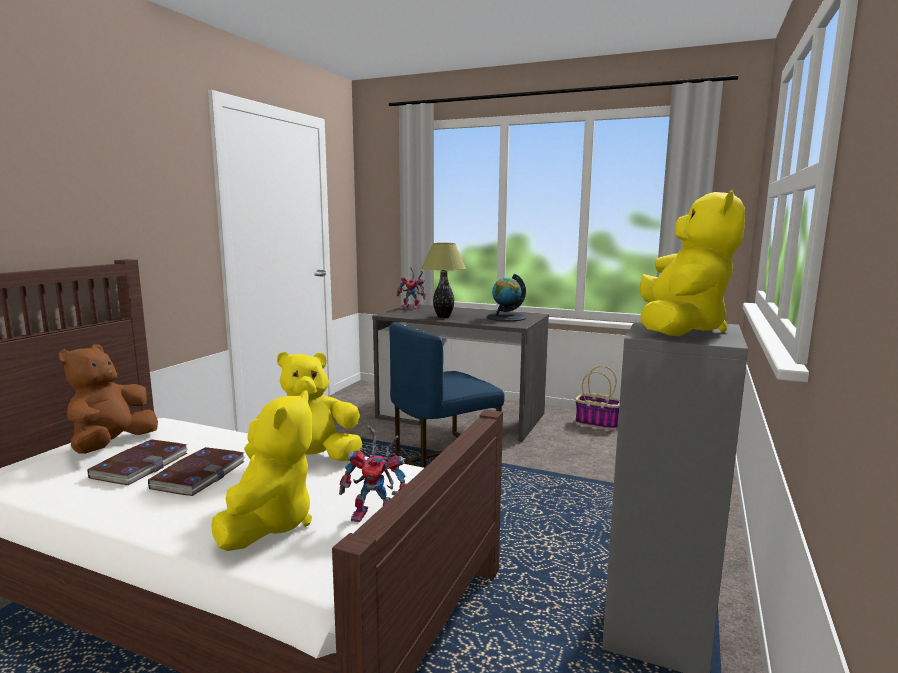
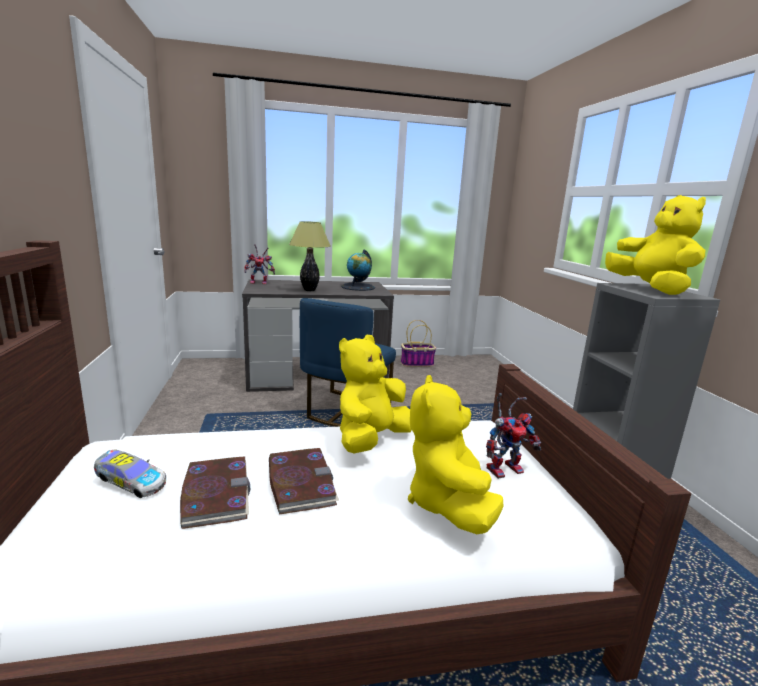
camera: 35 degrees left, 5 degrees up
(112, 445) = (130, 484): brown plush toy -> toy car
(269, 523) = (448, 503): yellow plush toy -> yellow plush toy turned 150 degrees counterclockwise

